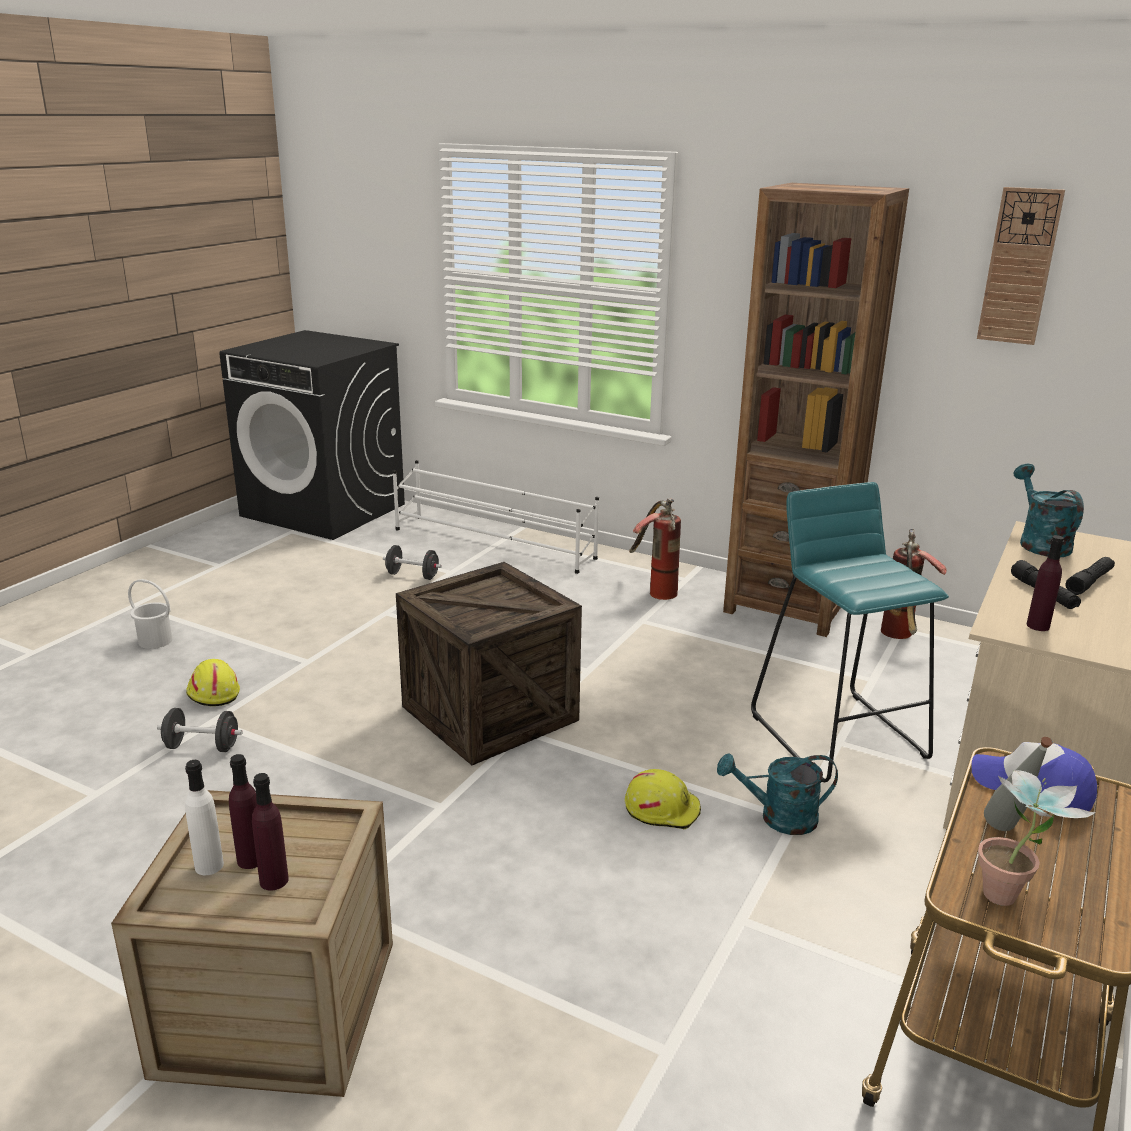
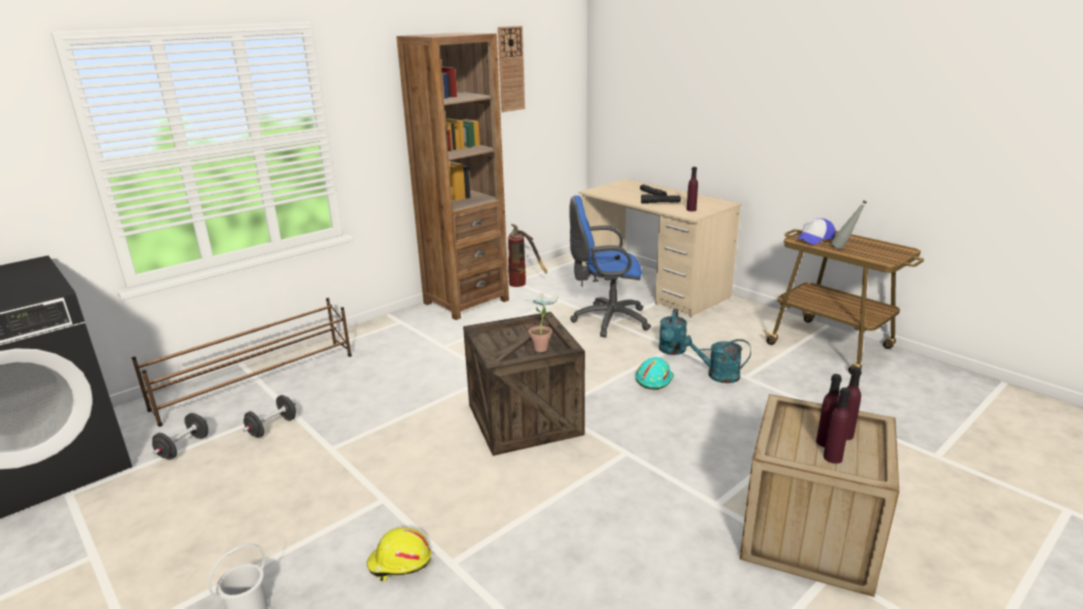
camera: 70 degrees left, 0 degrees up
(202, 747) = (493, 570): black dumbbell -> black dumbbell (184, 447)
(209, 866) = (832, 458): white bottle -> purple bottle
(494, 544) = (257, 381): white shoe rack -> brown shoe rack
(654, 590) = (405, 334): fire extinguisher -> none
(662, 809) = (653, 379): yellow hard hat -> turquoise hard hat
(838, 735) = (606, 320): turquoise stool -> blue office chair
(1012, 897) = (883, 255): potted plant -> potted plant (543, 347)
(1039, 543) = (607, 193): turquoise watering can -> turquoise watering can (717, 375)

